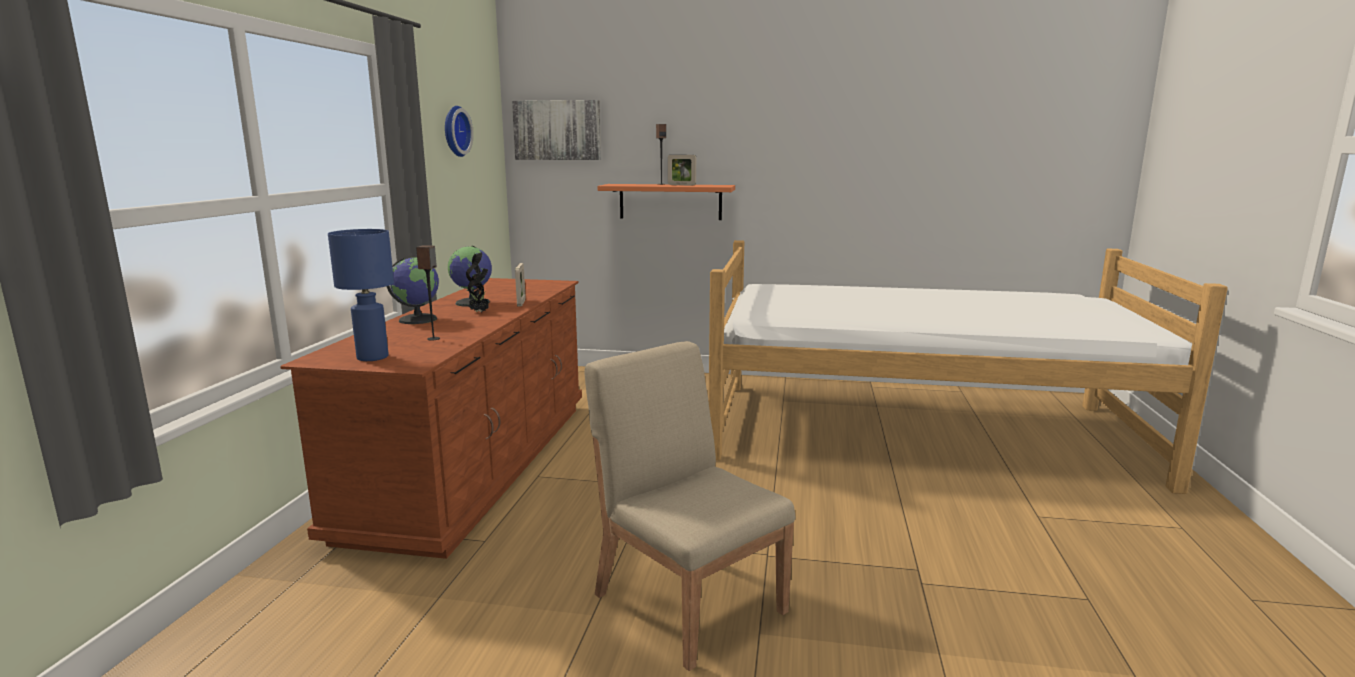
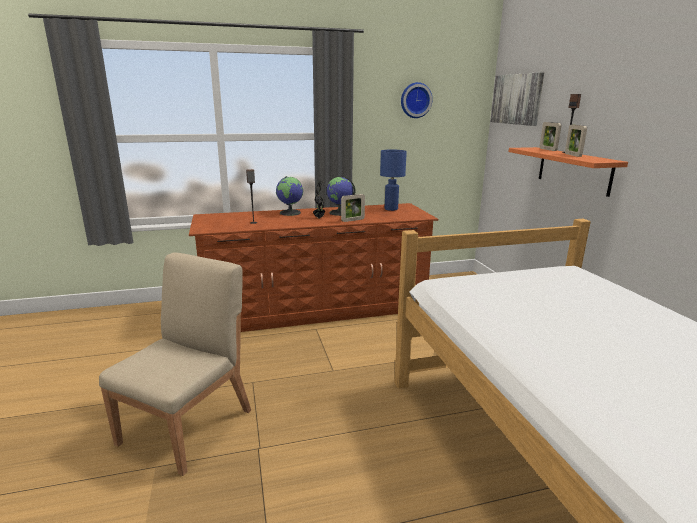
camera: 65 degrees right, 5 degrees up
(372, 358) = (211, 222): blue table lamp -> blue table lamp (390, 209)
(634, 184) = (548, 149): none -> picture frame

